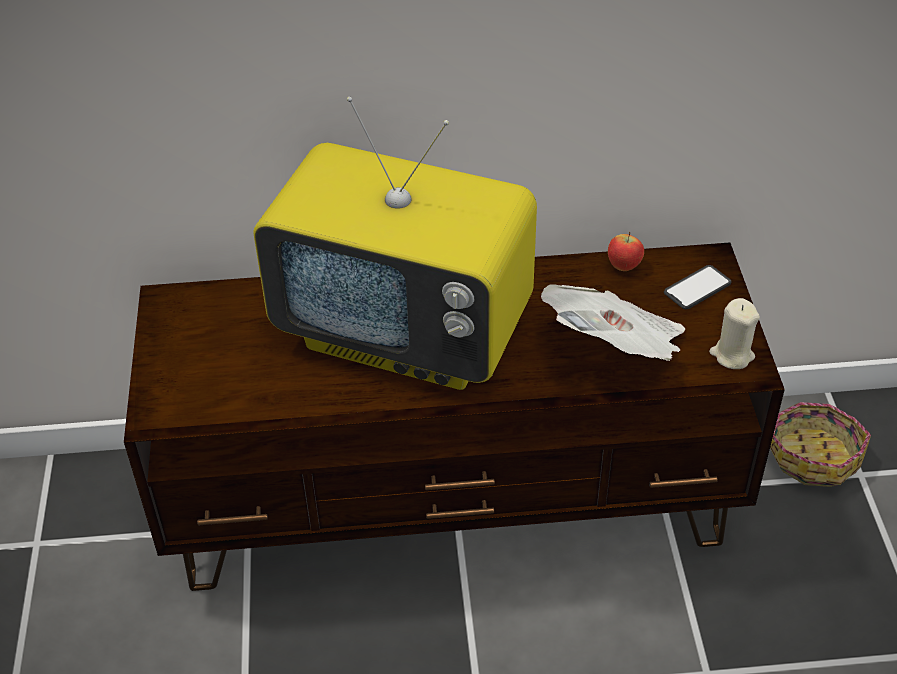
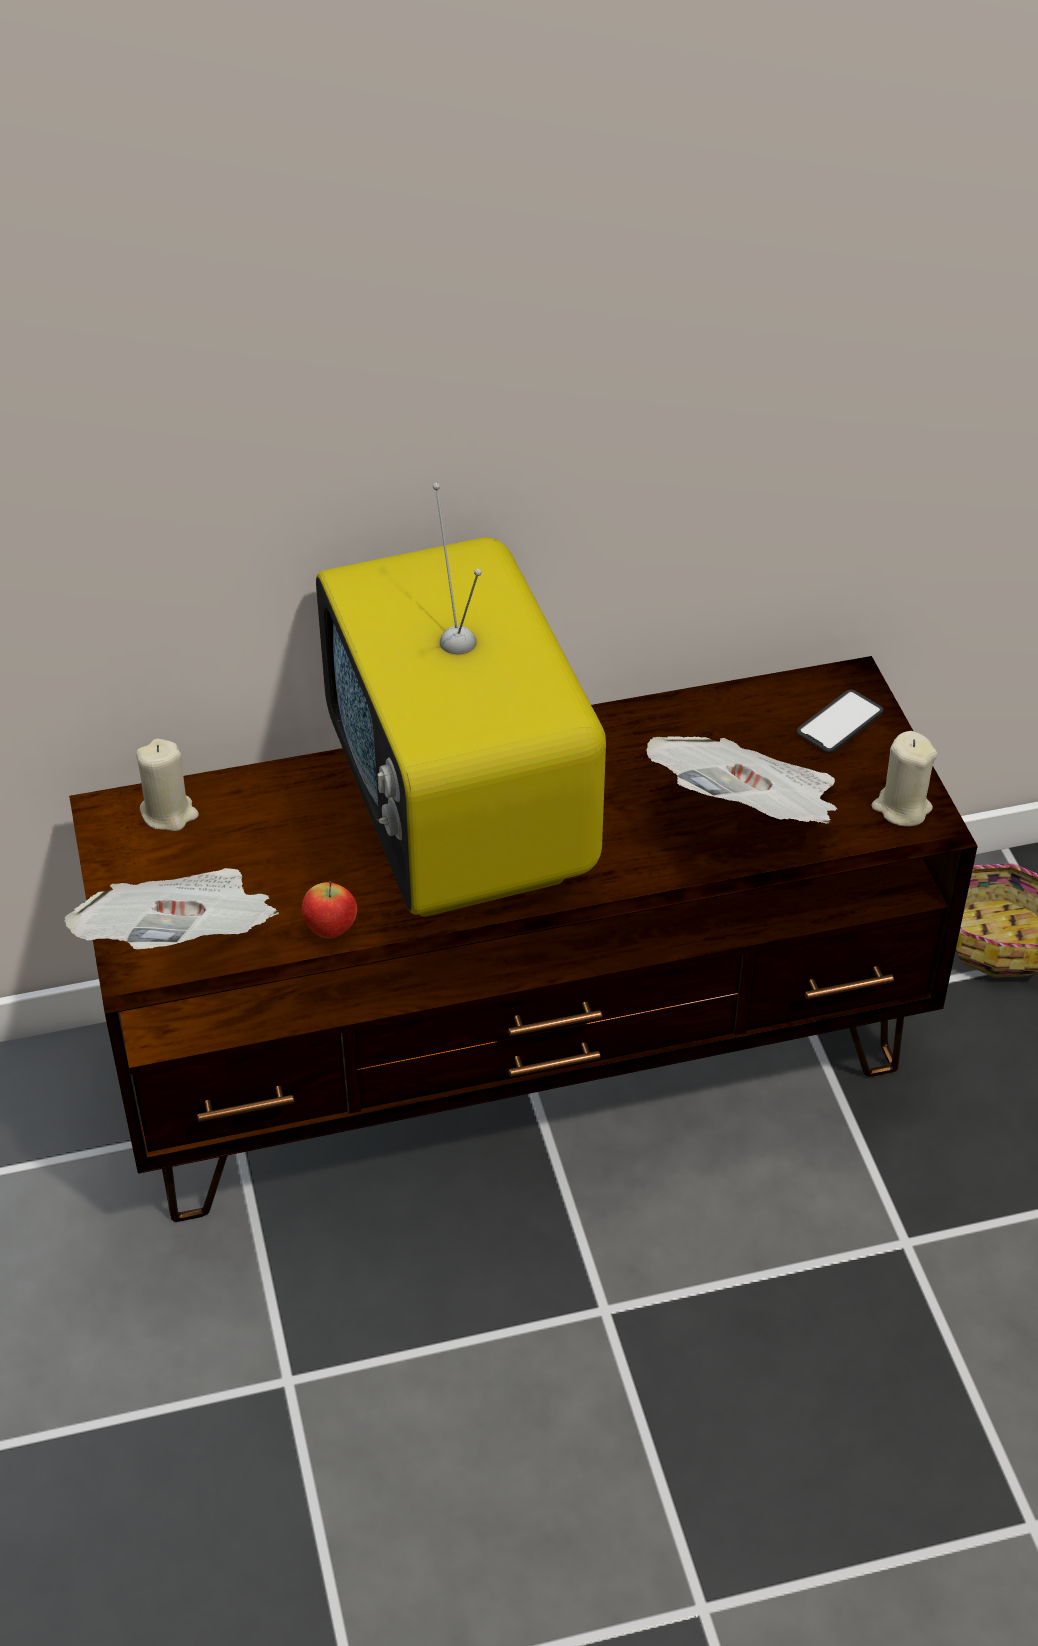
camera: 10 degrees left, 0 degrees up
(190, 399) = (183, 944): none -> newspaper
(204, 304) = (169, 813): none -> beige candle
(407, 333) = (462, 824): television -> television turned 60 degrees clockwise
(623, 266) = (736, 703): apple -> apple (330, 930)

